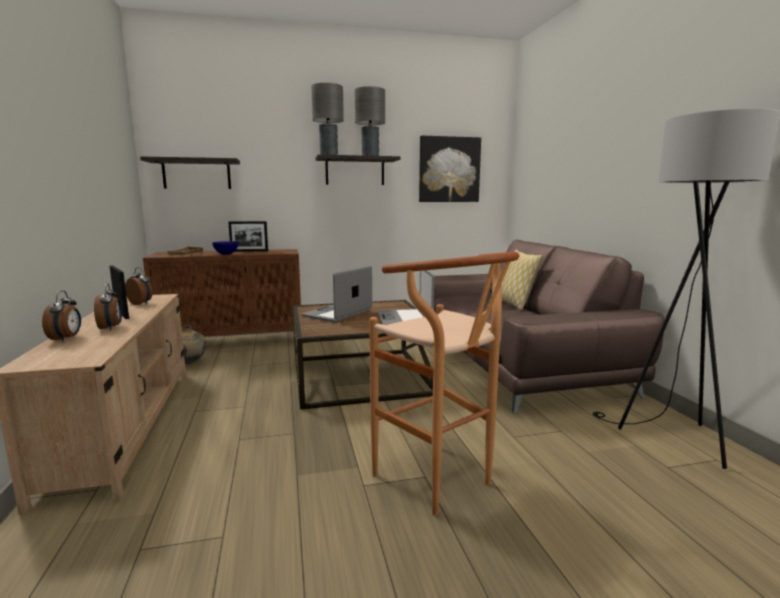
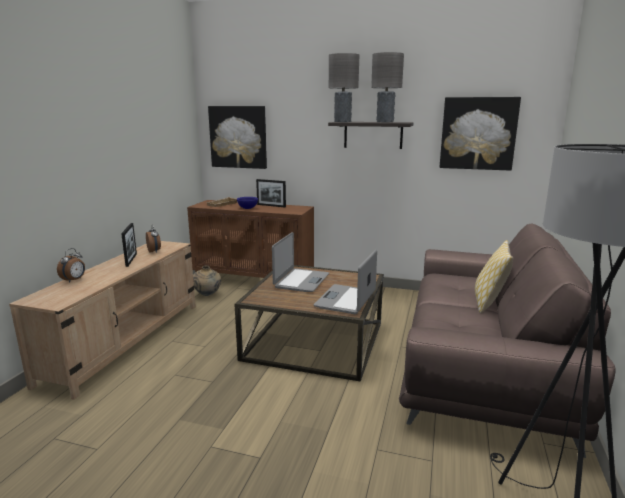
camera: 30 degrees right, 5 degrees up
(111, 328) = (107, 274): alarm clock -> none
(196, 174) = (238, 137): shelf -> picture
(338, 313) = (301, 281): laptop -> laptop turned 135 degrees clockwise
(441, 483) = (264, 469): brown stool -> none

